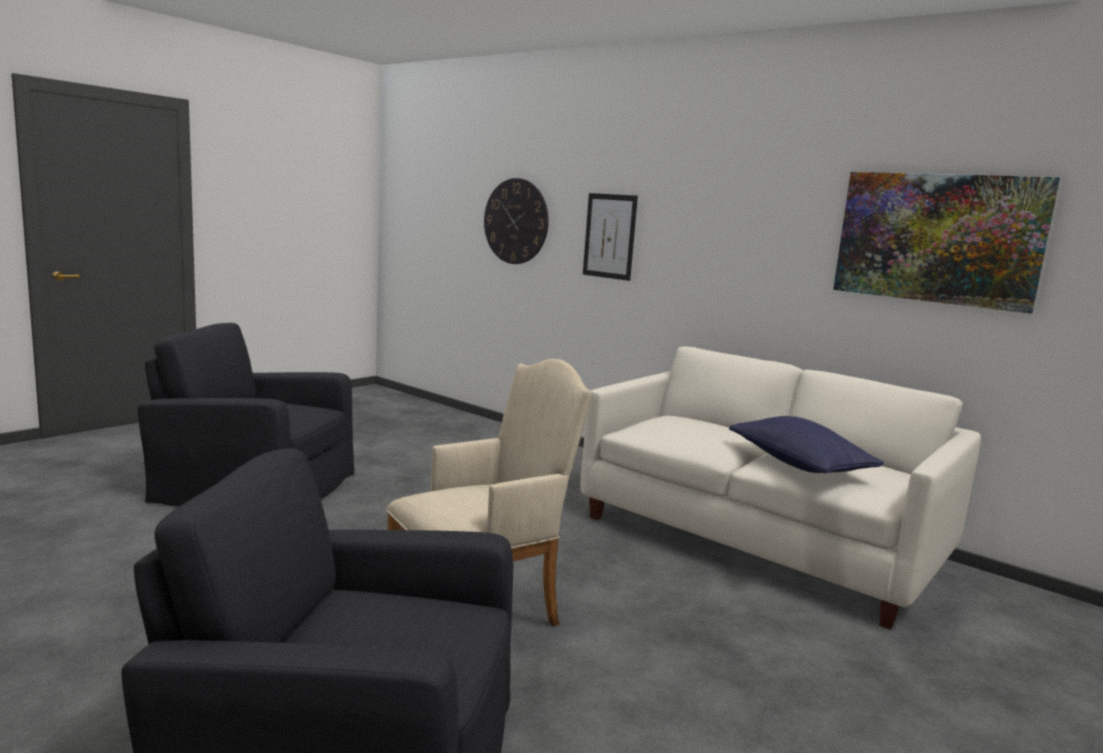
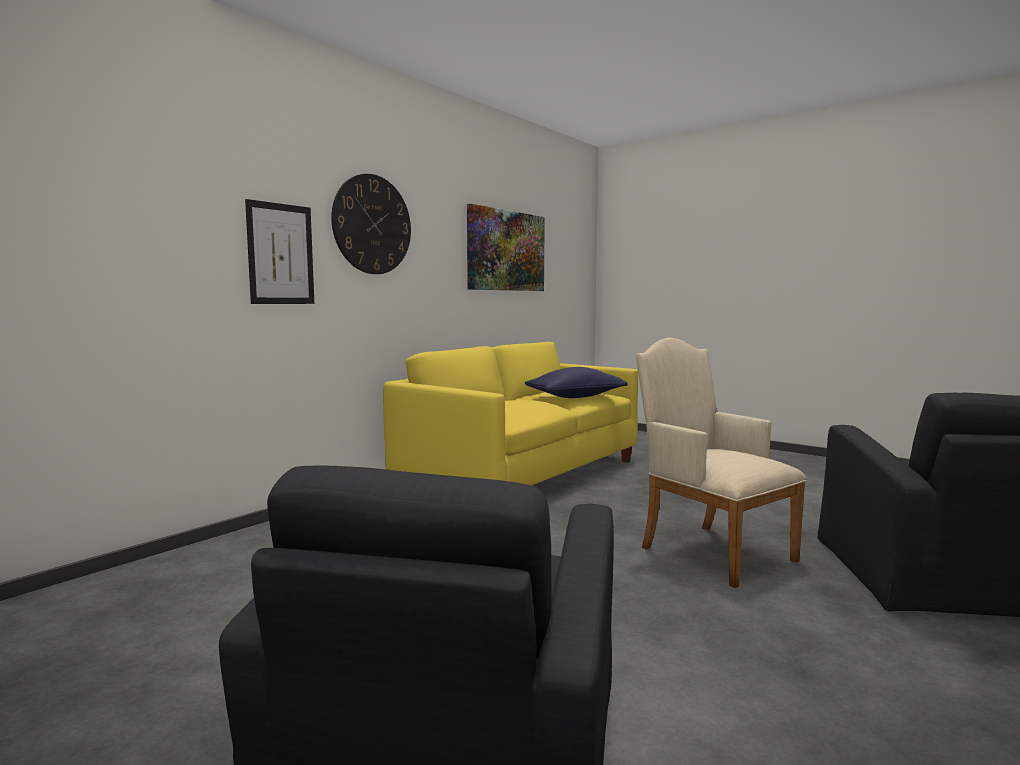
camera: 90 degrees left, 5 degrees down
(516, 221) = (109, 233): wall clock -> wall clock (372, 224)
(760, 540) = (522, 473): white sofa -> yellow sofa

